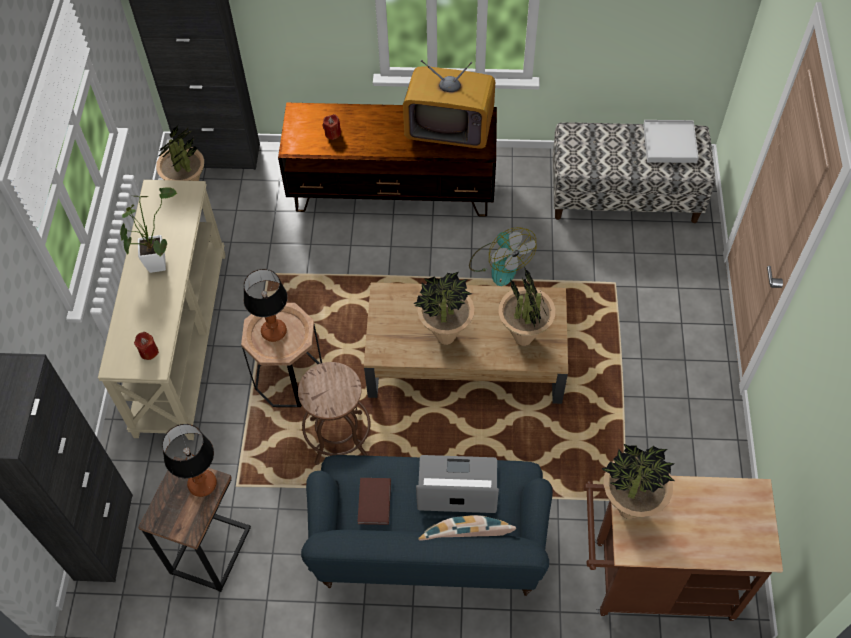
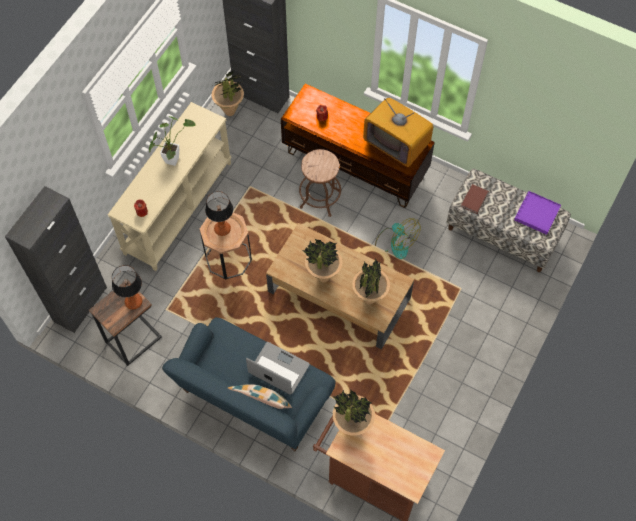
camera: 25 degrees right, 5 degrees up
(338, 437) = (238, 308): brown stool -> brown stool (320, 199)
(373, 502) = (226, 356): brown book -> brown book (473, 199)
(499, 263) = (395, 243): fan -> fan turned 45 degrees counterclockwise
(669, 143) = (537, 213): white tray -> purple tray

